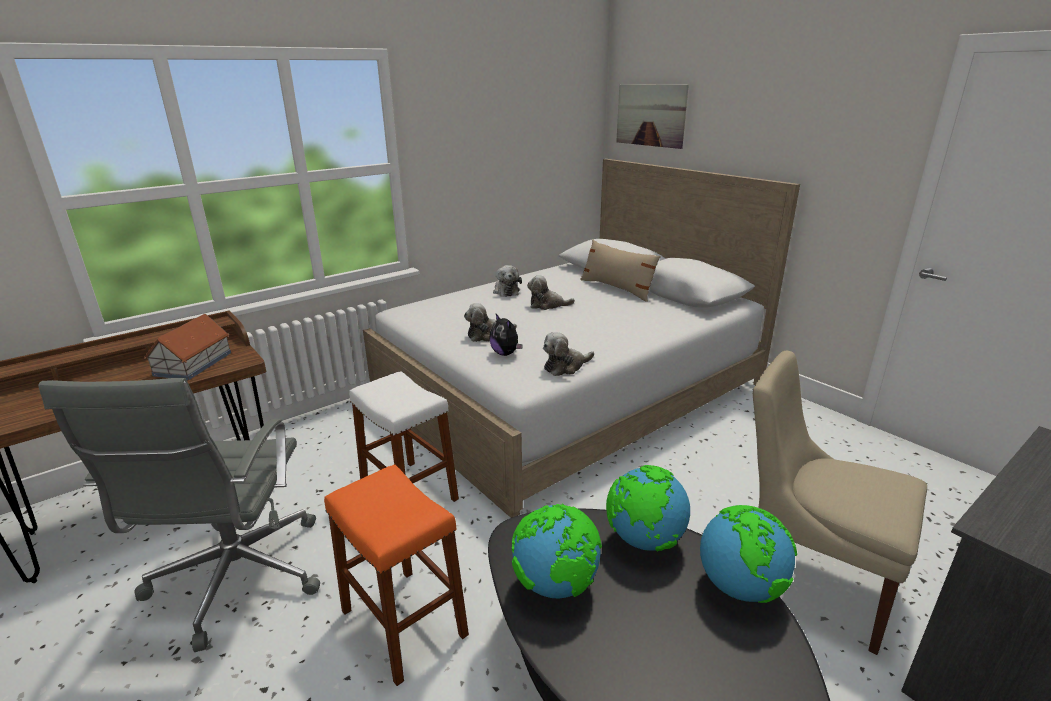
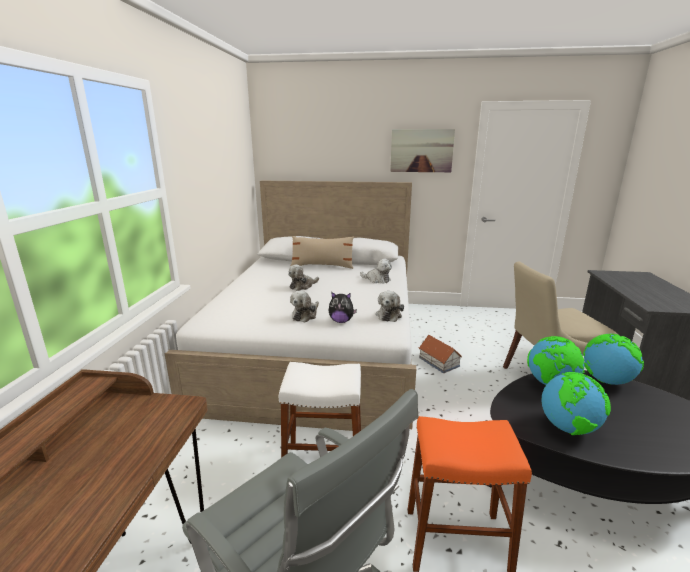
camera: 45 degrees left, 5 degrees down
(192, 364) = (126, 437): toy house -> toy house (439, 362)
(506, 291) = (256, 286): plush toy -> plush toy (377, 280)
(650, 115) = (295, 147): picture -> picture (421, 150)

